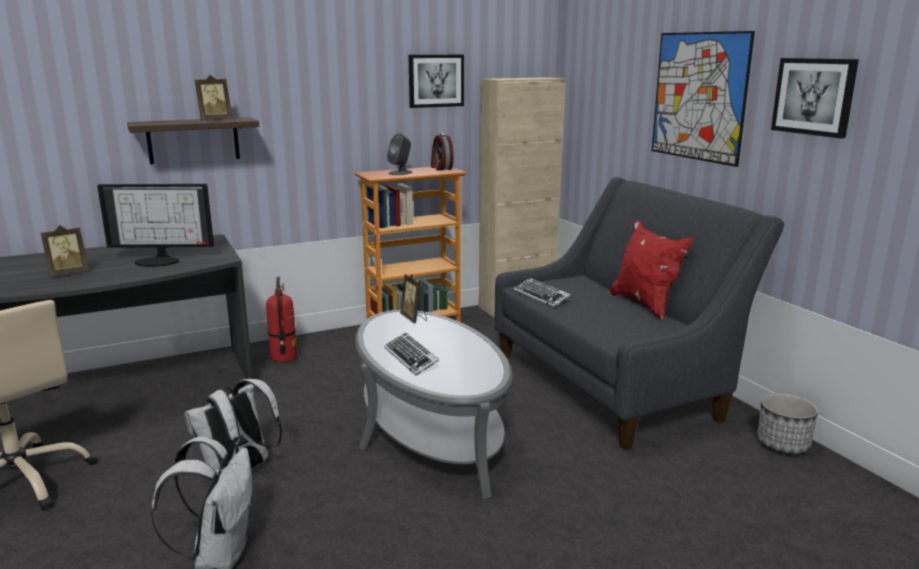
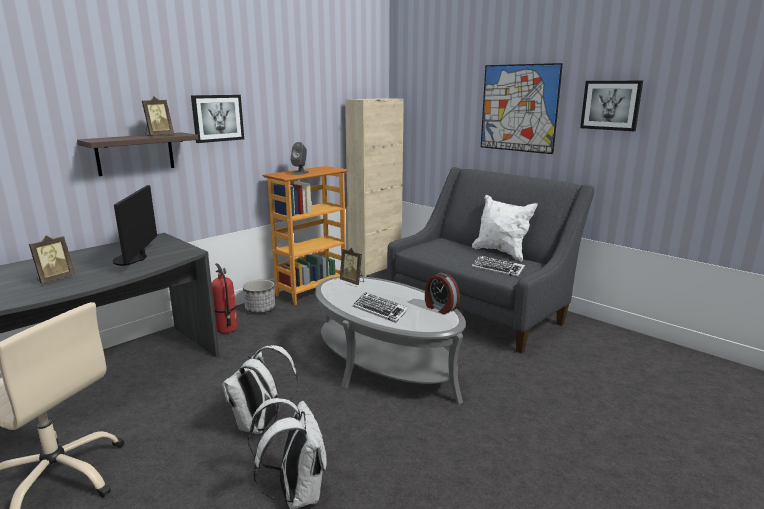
camera: 20 degrees left, 0 degrees up
(159, 260) = (133, 259): monitor -> monitor turned 105 degrees clockwise
(435, 80) = (314, 101): picture -> picture (217, 118)
(441, 168) = (325, 168): alarm clock -> alarm clock (440, 308)
(541, 296) = (430, 255): keyboard -> keyboard (497, 269)
(645, 304) = (501, 252): red pillow -> white pillow
(783, 444) = (606, 332): planter -> planter (260, 309)

